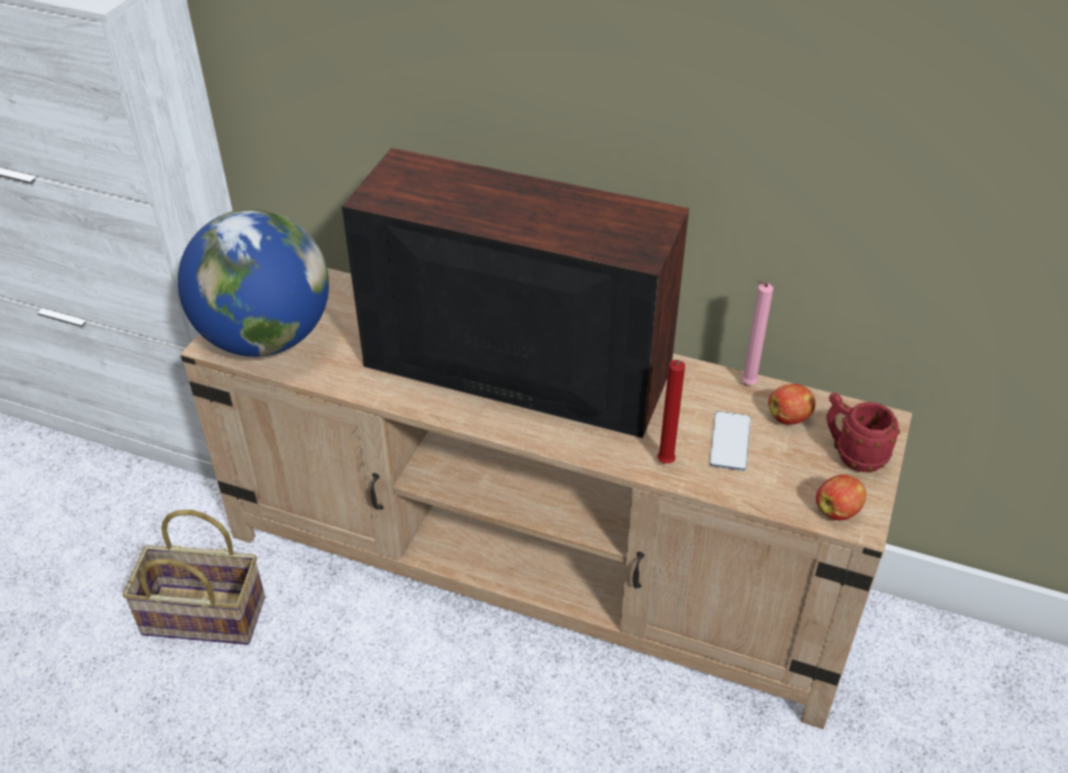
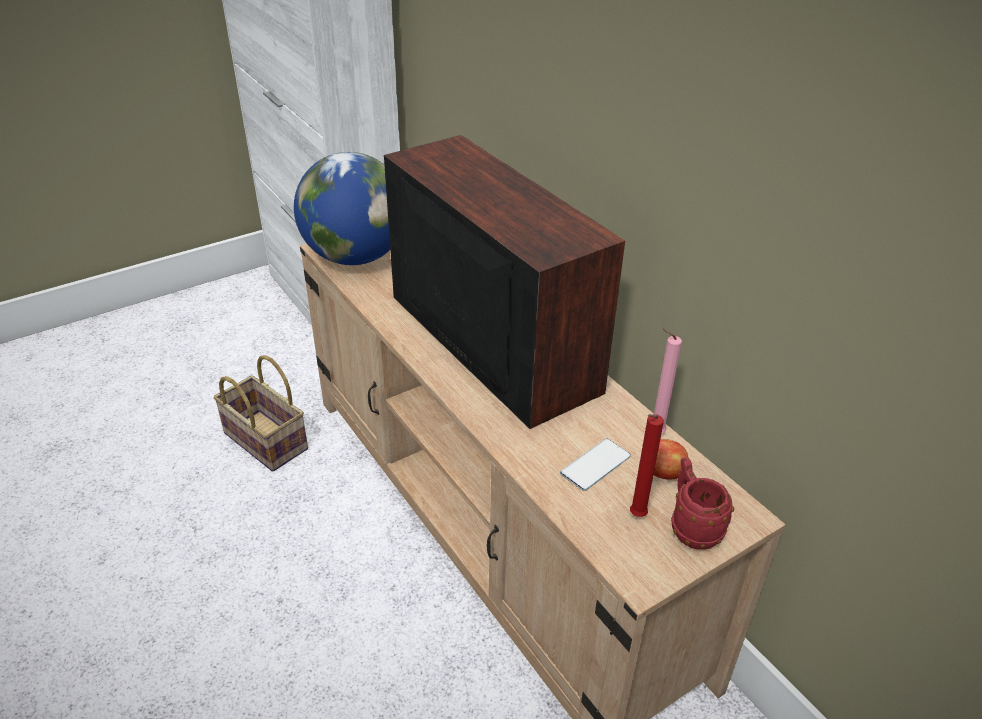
camera: 35 degrees right, 5 degrees down
(665, 464) = (526, 455): red candle -> red candle (635, 516)
(838, 511) = (630, 561): apple -> none

